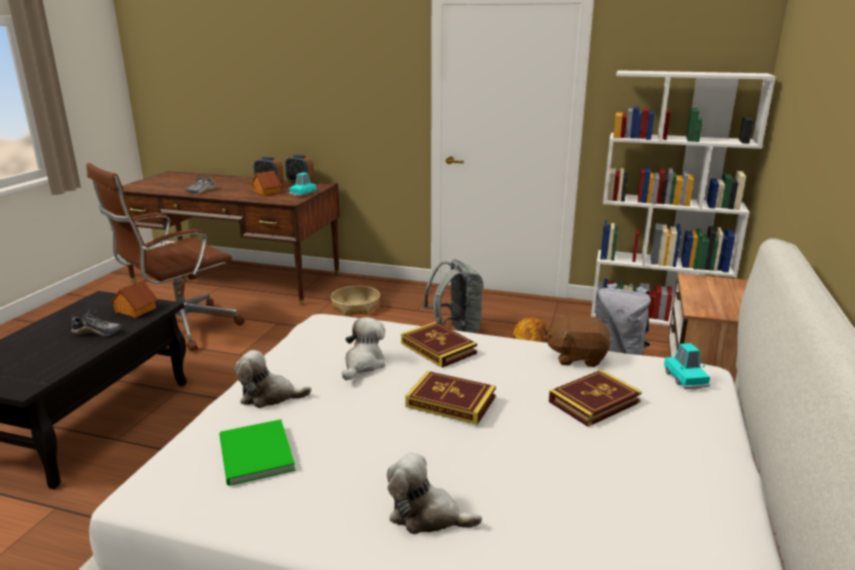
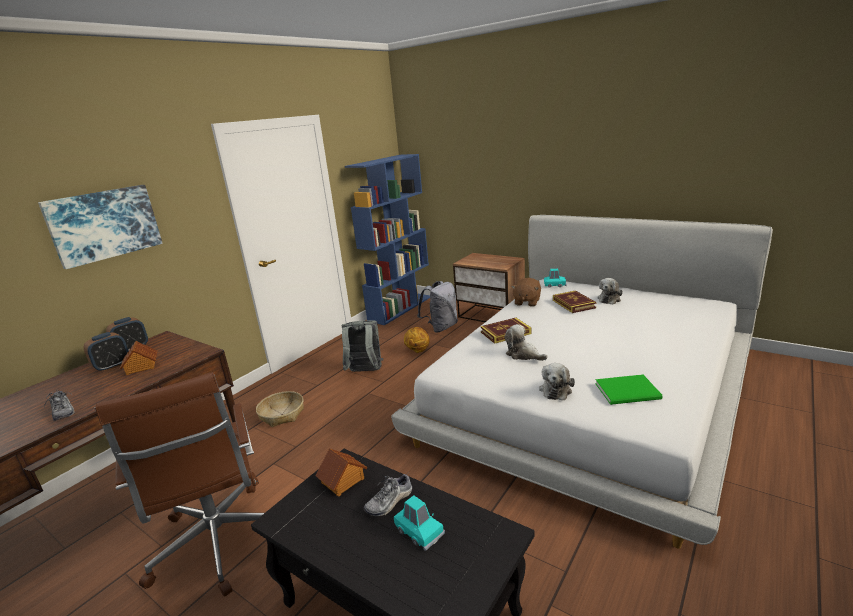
camera: 70 degrees left, 0 degrees up
(97, 332) = (389, 501): shoe -> shoe turned 150 degrees counterclockwise
(303, 193) = (182, 346): turquoise toy car -> turquoise toy car (419, 531)
(312, 73) = (104, 224): none -> picture
(427, 515) = (672, 347): plush toy -> plush toy (609, 299)
(451, 402) = (573, 333): book -> none
(657, 317) = (400, 308): white bookcase -> blue bookcase

